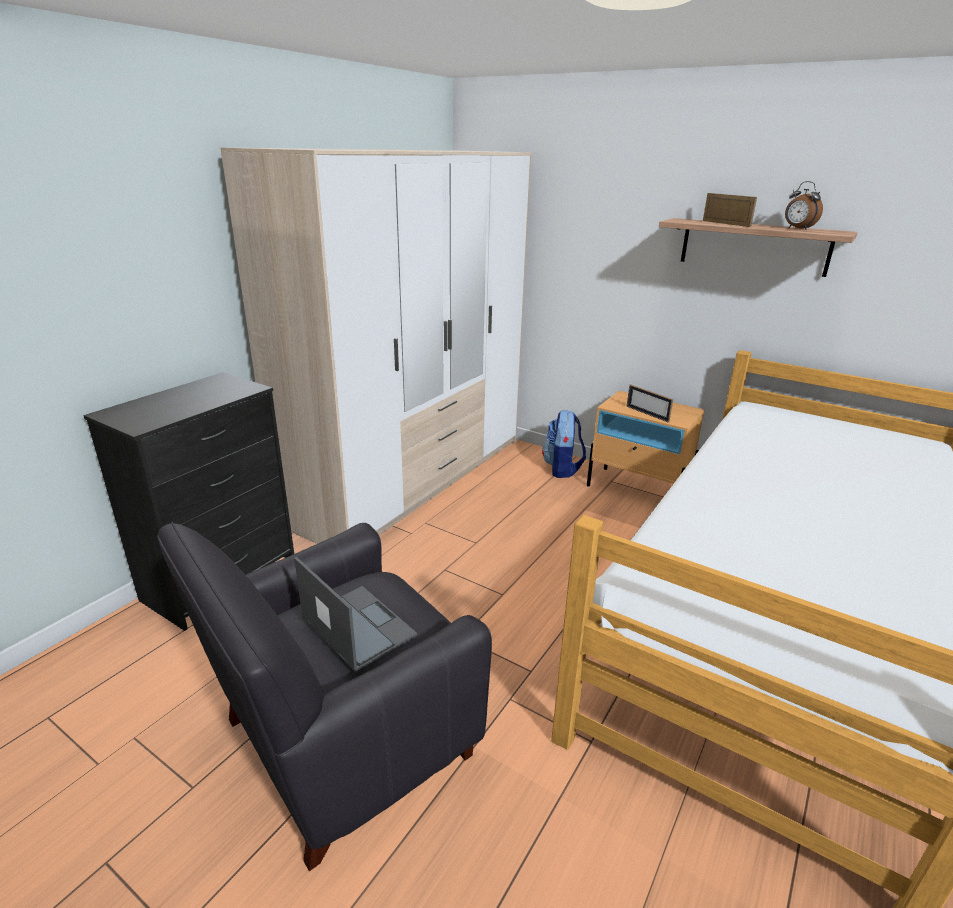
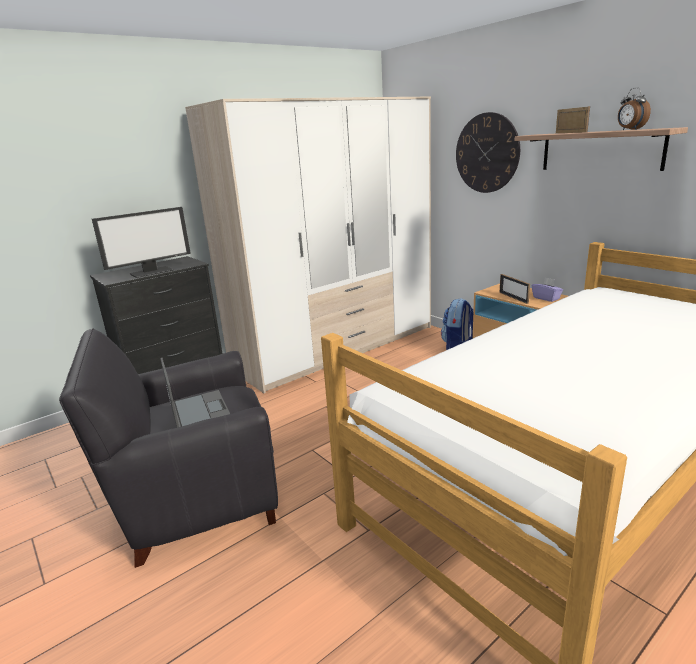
camera: 20 degrees right, 5 degrees down
(193, 406) = (151, 272): none -> monitor
(606, 233) = (487, 153): none -> wall clock
(683, 413) = (546, 298): none -> purple tissue box

